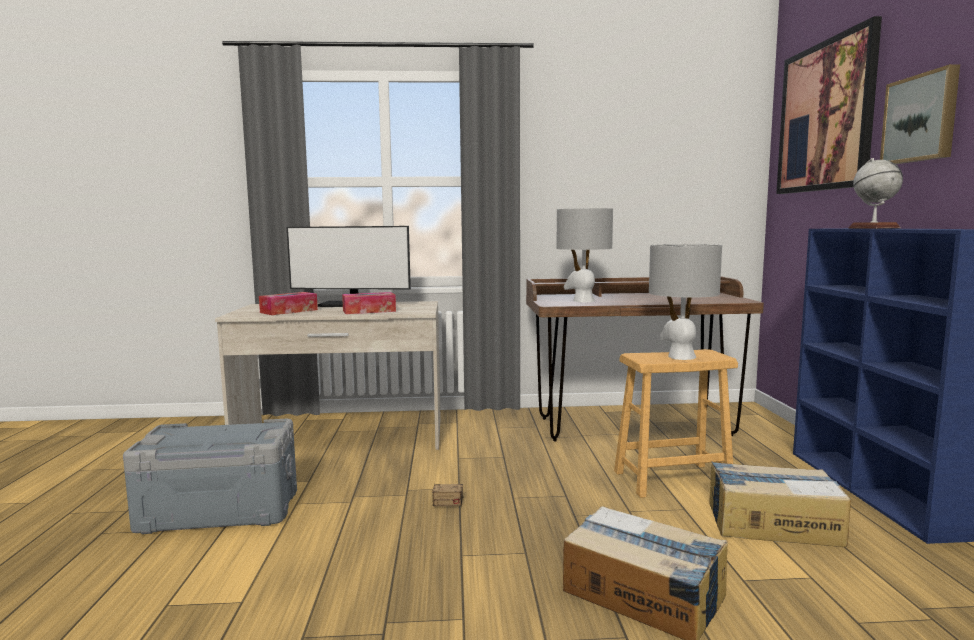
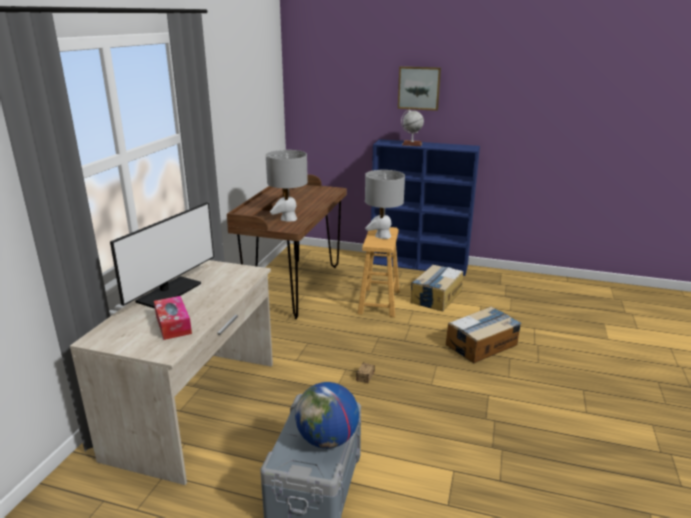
camera: 70 degrees left, 15 degrees up
(204, 442) = (327, 440): none -> globe
(369, 311) = (222, 289): tissue box -> none
(825, 117) = (343, 70): picture -> none

